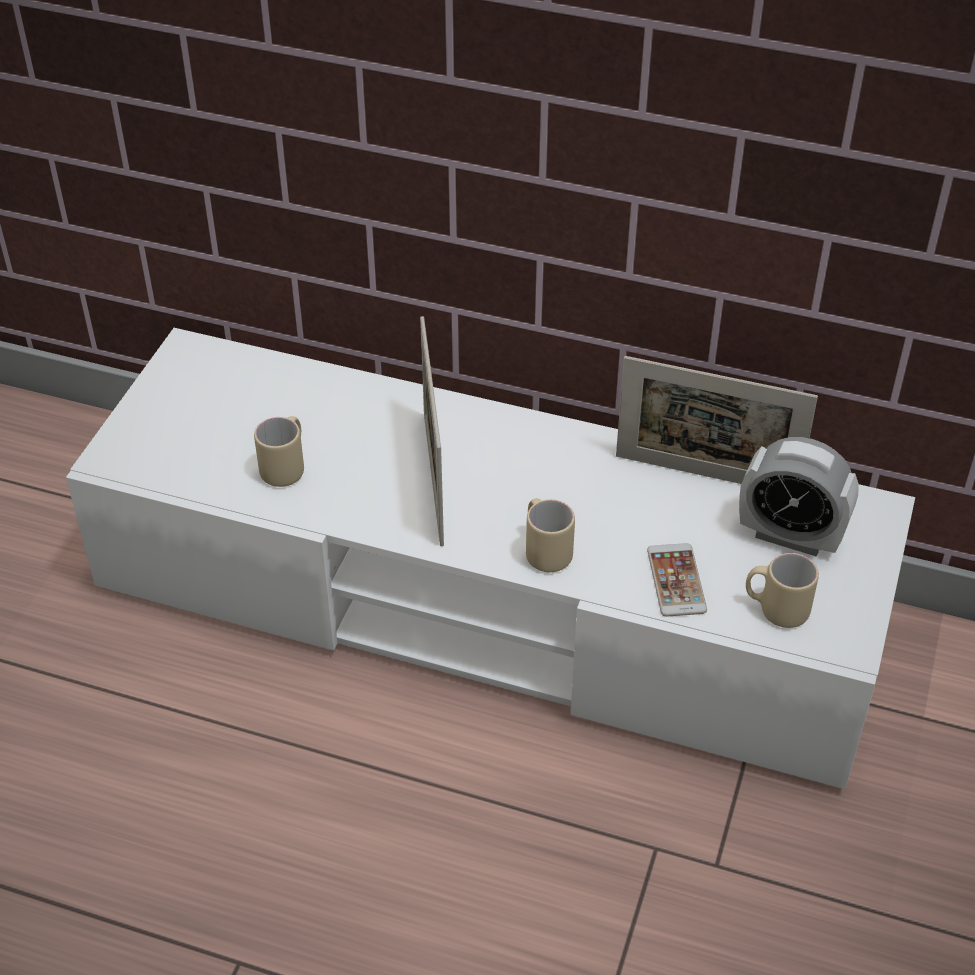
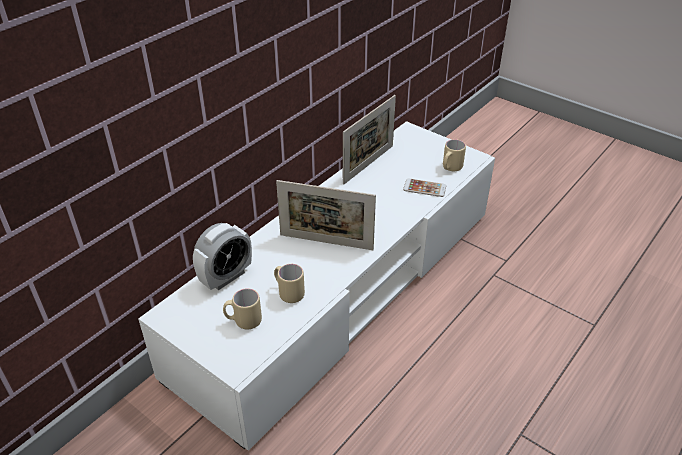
camera: 70 degrees left, 5 degrees down
(545, 551) = (391, 219): beige mug -> beige mug (243, 321)
(790, 536) = (413, 154): alarm clock -> alarm clock (226, 277)

